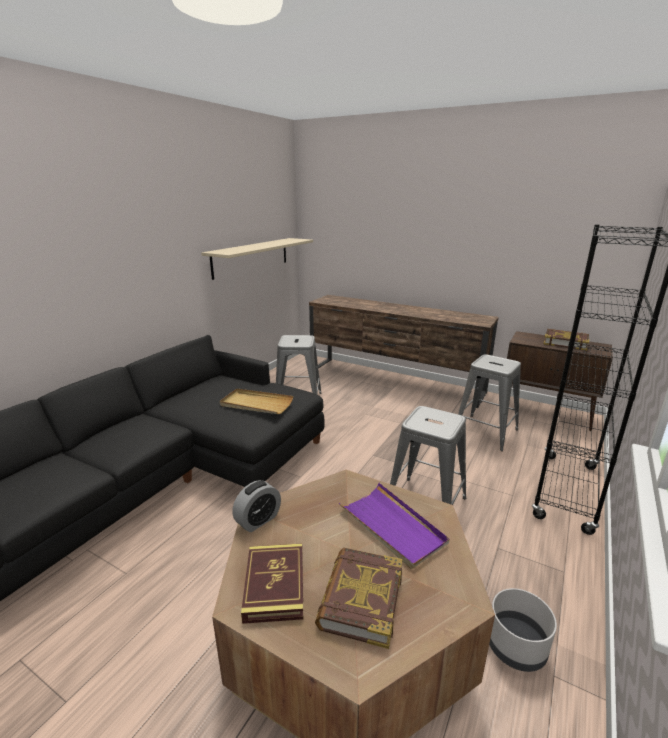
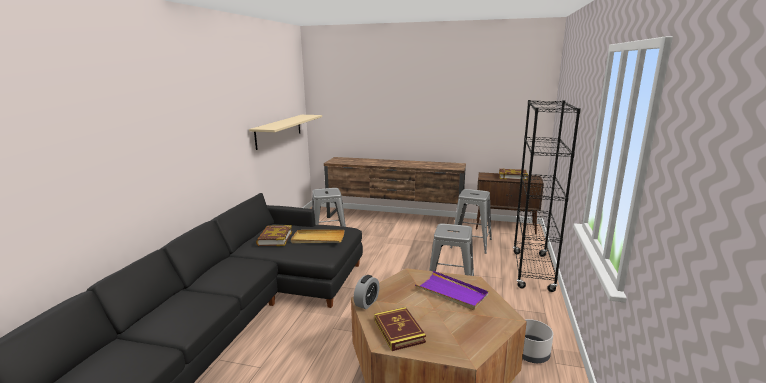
camera: 15 degrees left, 5 degrees down
(360, 599) = (452, 328): book -> book (274, 238)

